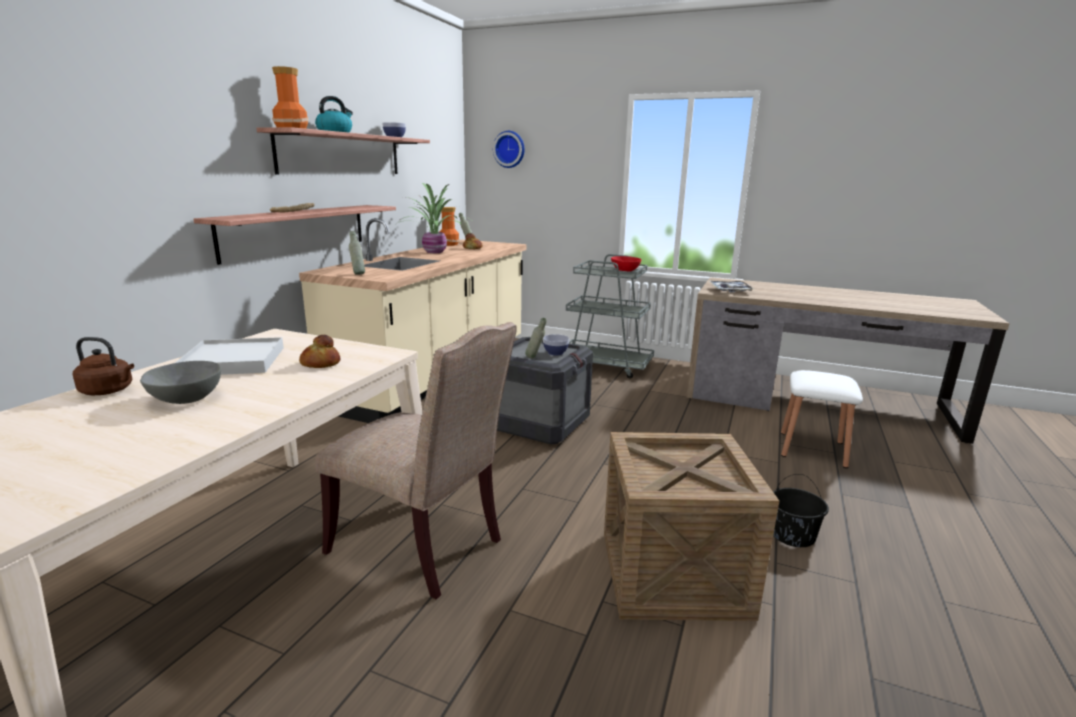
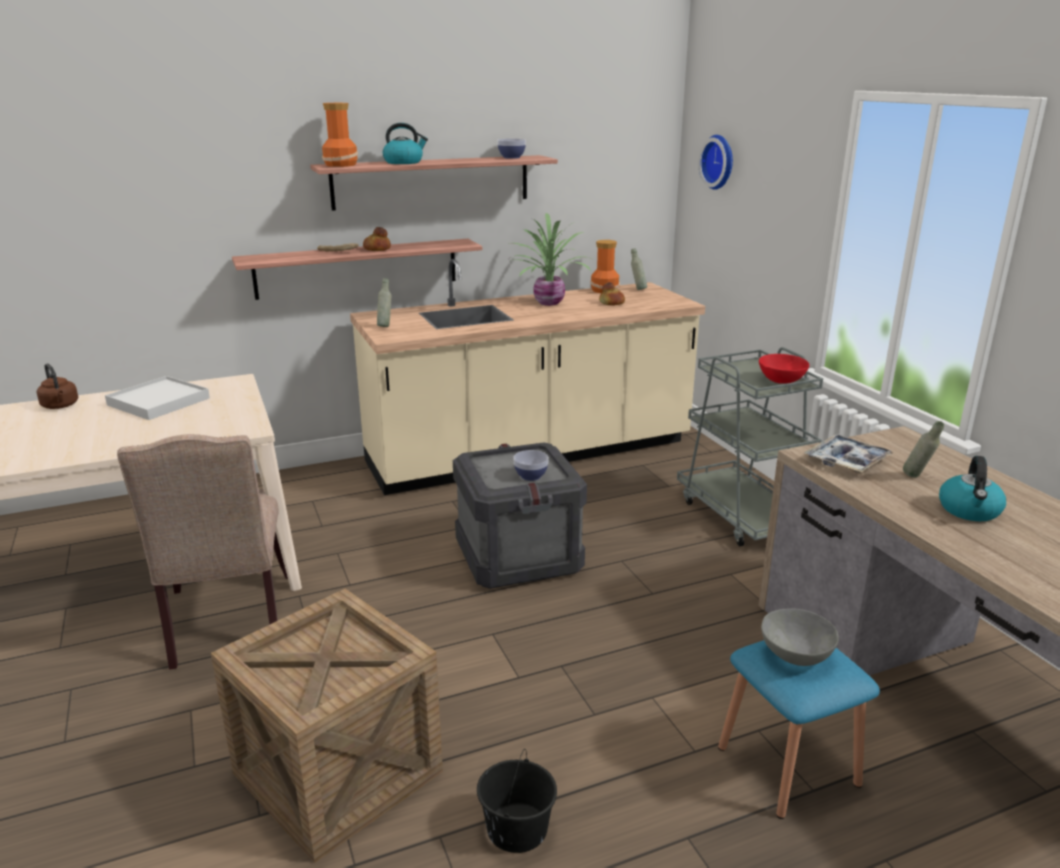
camera: 45 degrees right, 5 degrees up
(186, 399) = (71, 428): grey bowl -> grey bowl (795, 655)
(320, 363) = (191, 423): bread -> bread (376, 249)
(535, 358) = (495, 475): grey bottle -> grey bottle (917, 478)
(807, 294) = (969, 510): none -> kettle
(812, 449) = (788, 766): white stool -> blue stool

